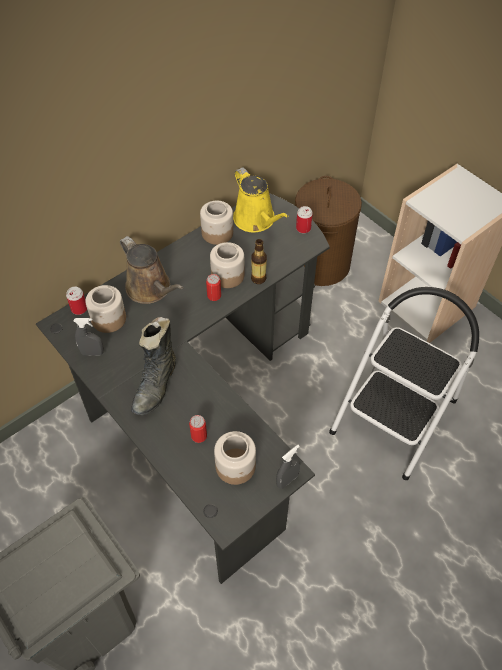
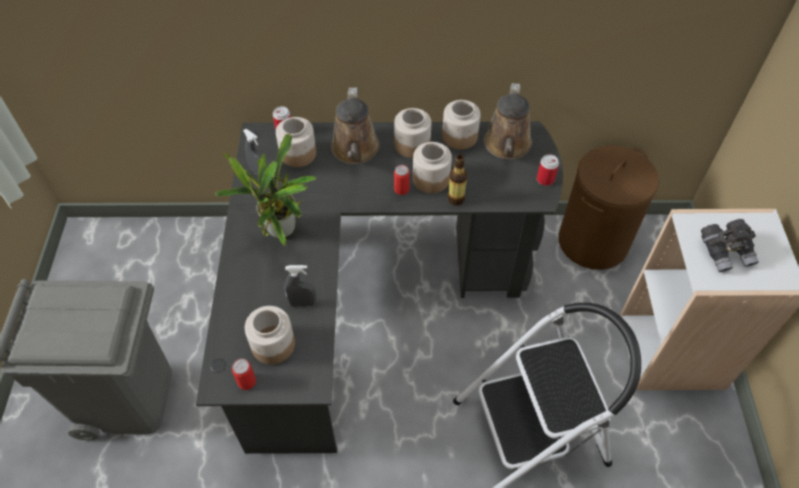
camera: 40 degrees right, 0 degrees up
(156, 385) = (280, 232): black boot -> potted plant
(189, 259) = (412, 144): none -> jar
(199, 436) = (270, 298): can -> can (246, 381)
(256, 220) = (507, 146): yellow watering can -> brown watering can
(287, 480) = (302, 390): grey spray bottle -> grey spray bottle (302, 303)
(456, 207) = (725, 252): none -> grey binoculars

